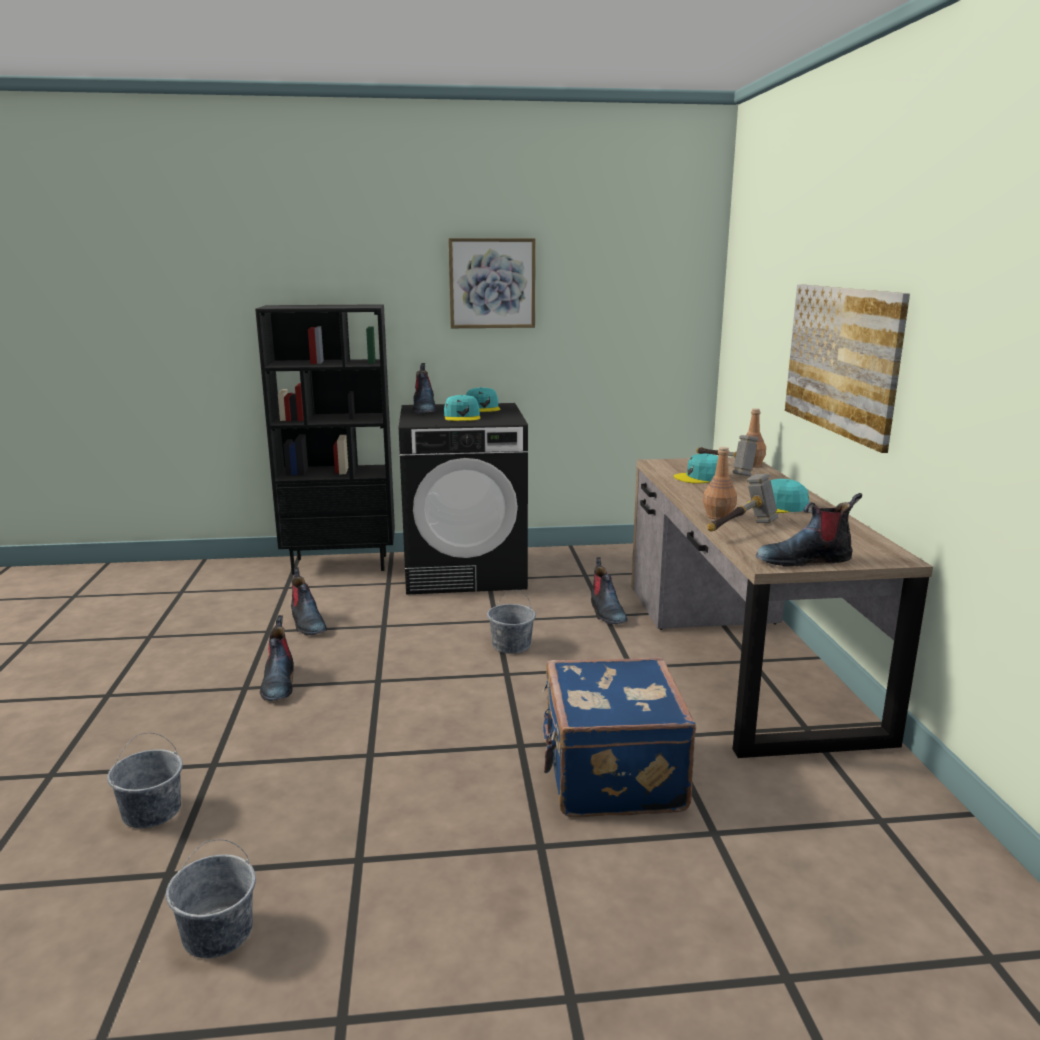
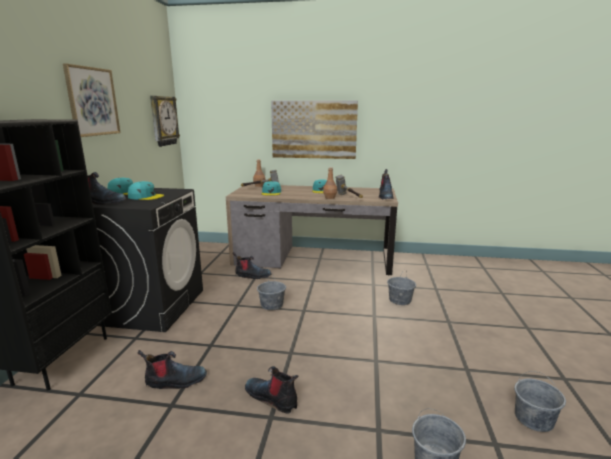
camera: 75 degrees left, 0 degrees up
(278, 683) = (272, 398): boot -> boot turned 150 degrees counterclockwise
(610, 775) = (400, 300): blue suitcase -> grey bucket
(667, 313) = (163, 121): none -> wall clock

